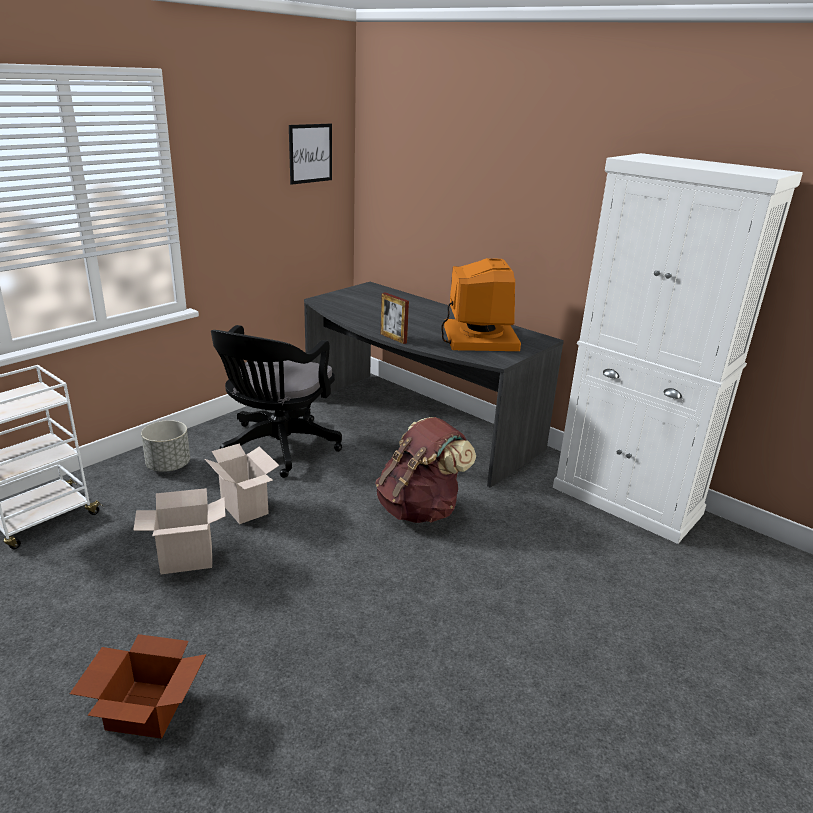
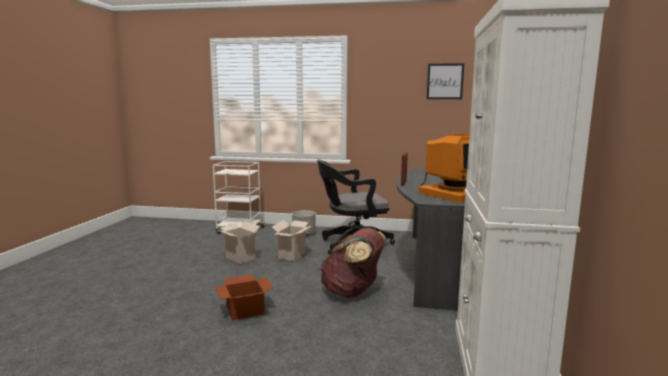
camera: 60 degrees right, 15 degrees down
(145, 708) = (142, 280): cardboard box -> cardboard box (245, 309)

